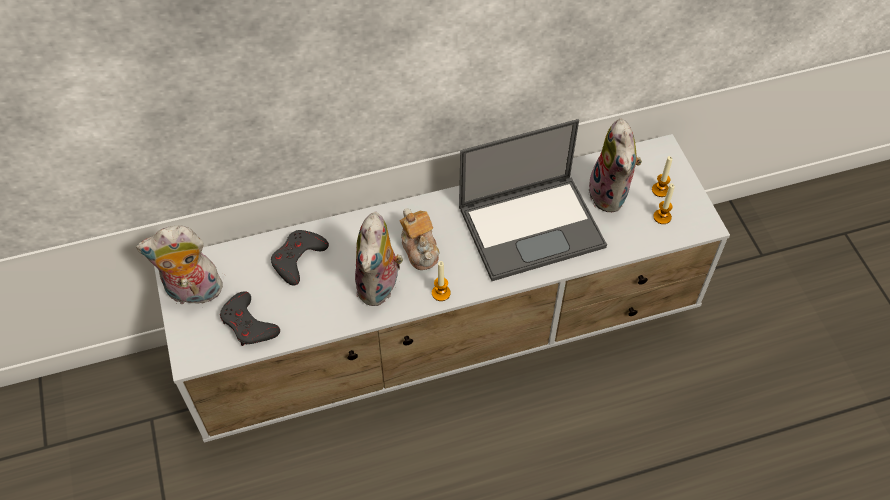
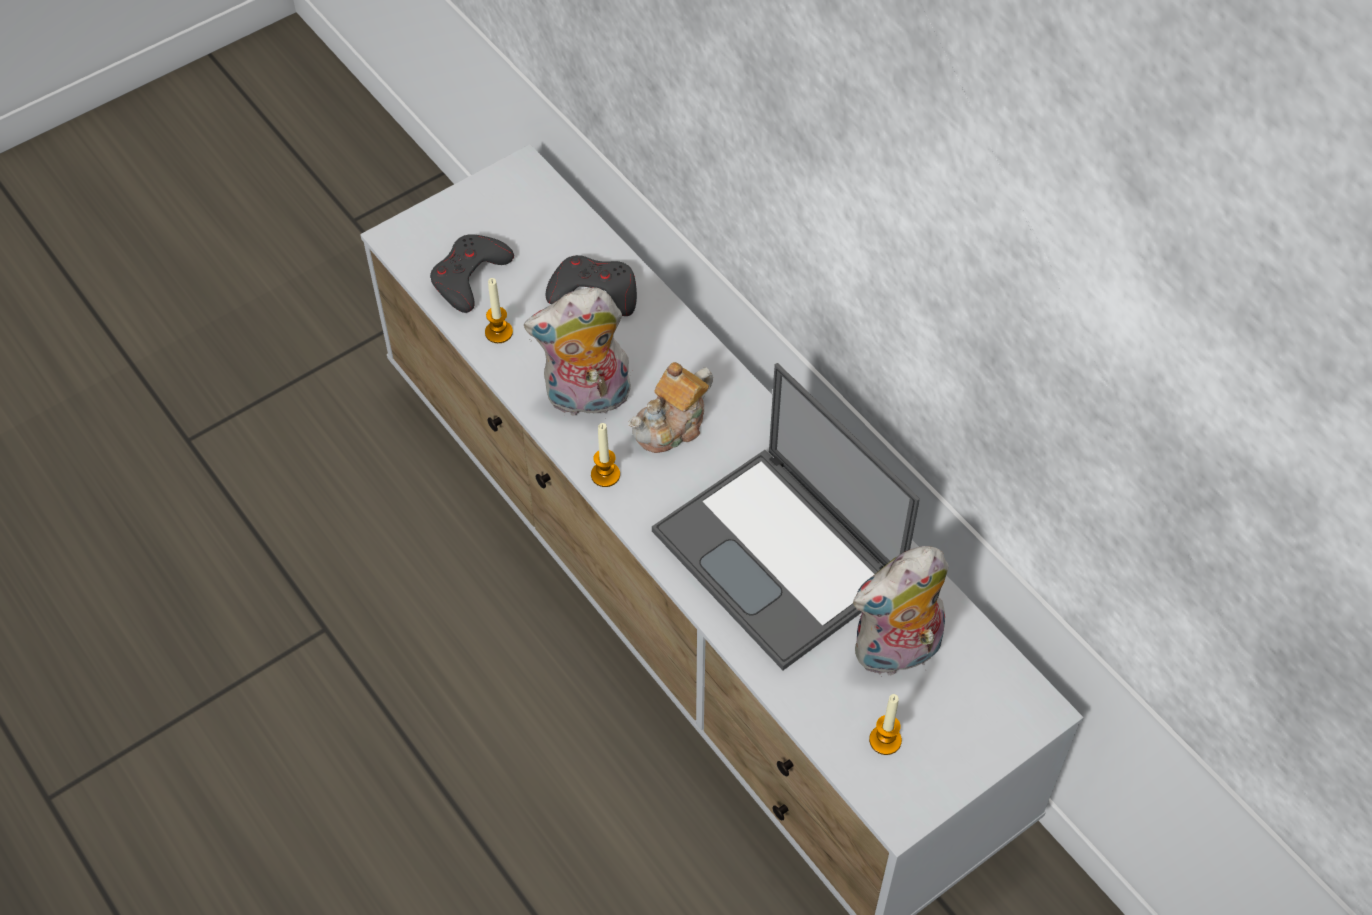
camera: 70 degrees right, 0 degrees up
(193, 293) = (494, 202): plush toy -> none
(660, 190) = (942, 725): candle -> candle (499, 332)

